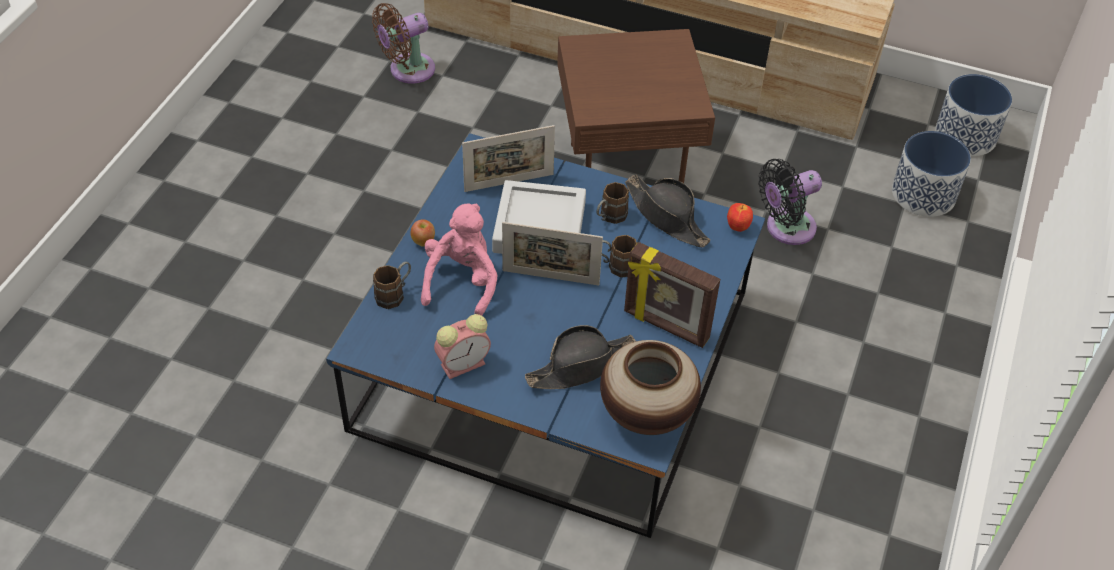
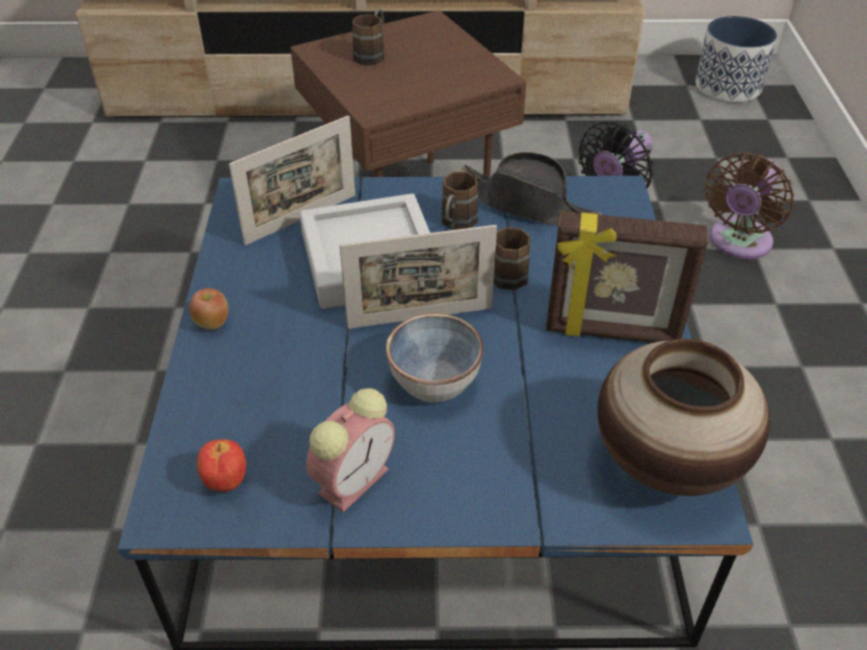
camera: 20 degrees left, 5 degrees down
(394, 294) = (197, 409): brown mug -> brown mug (372, 54)
(407, 70) = (100, 165): brown fan -> brown fan (737, 243)
(462, 282) = (295, 361): pink plush toy -> none
(537, 321) = (433, 380): none -> bowl
(581, 366) = (533, 424): black hat -> none
(737, 227) = (618, 193): apple -> apple (225, 481)
(923, 195) = (728, 145): planter -> none

